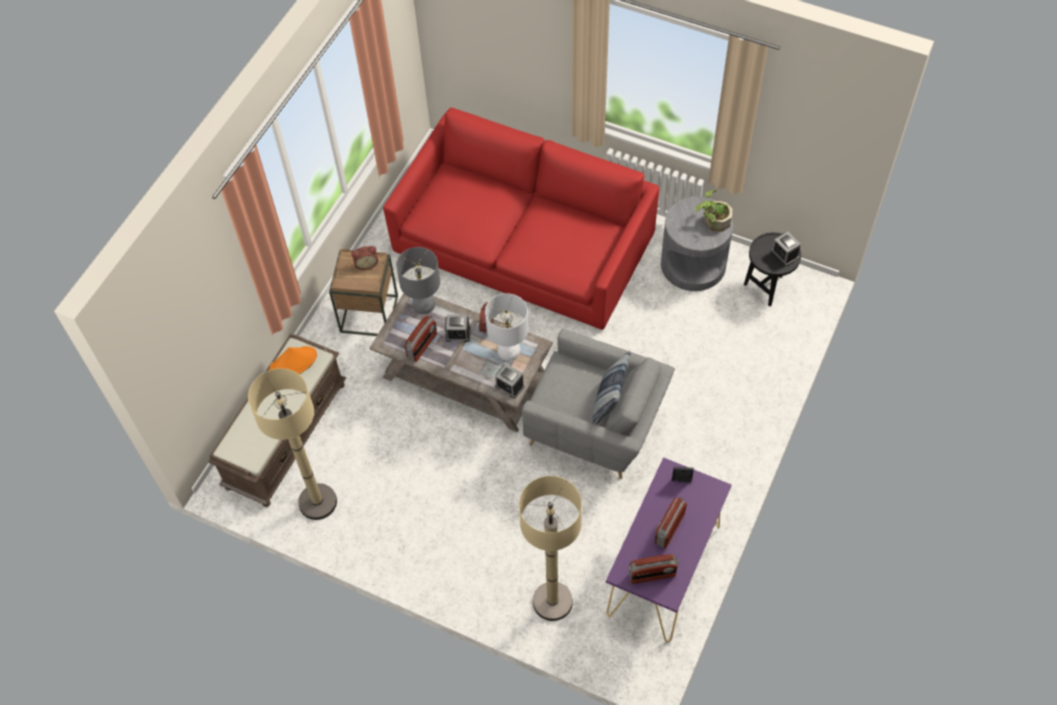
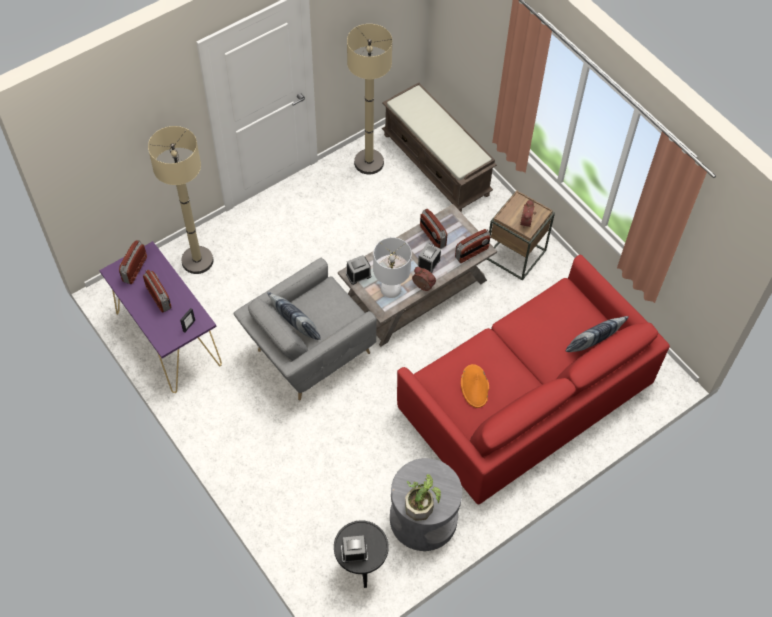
camera: 115 degrees right, 0 degrees up
(293, 363) = (466, 152): orange hat -> orange hat (475, 386)
(423, 304) = (472, 253): grey table lamp -> radio
(471, 177) = (591, 346): none -> pillow

